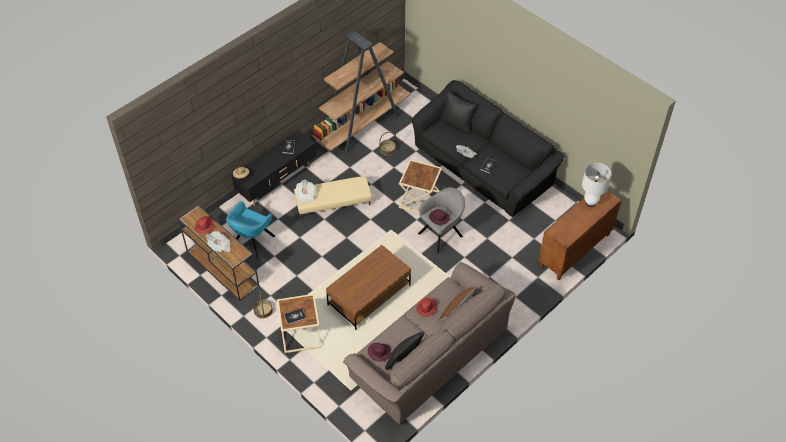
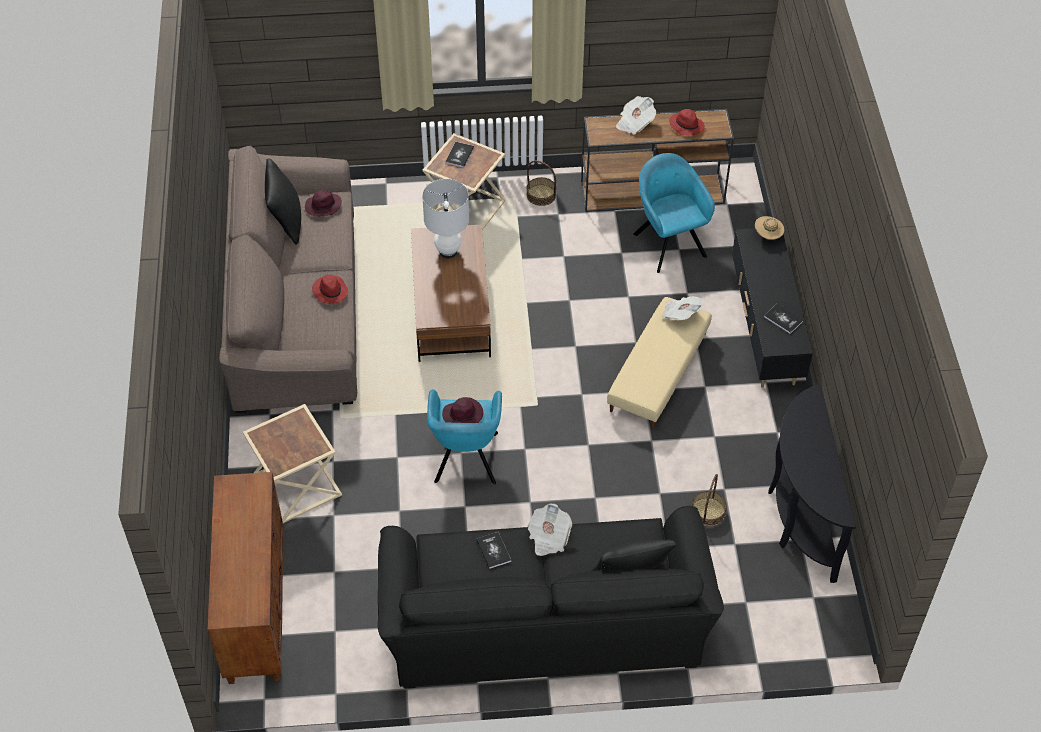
camera: 130 degrees right, 0 degrees up
(363, 125) = (799, 516): brown bookcase -> black console table
(420, 200) = (557, 479): beige side table -> beige side table (295, 485)
(441, 234) = (466, 460): grey armchair -> turquoise armchair
(456, 309) = (293, 321): brown pillow -> none
(590, 203) = (250, 579): white table lamp -> white table lamp (448, 251)

